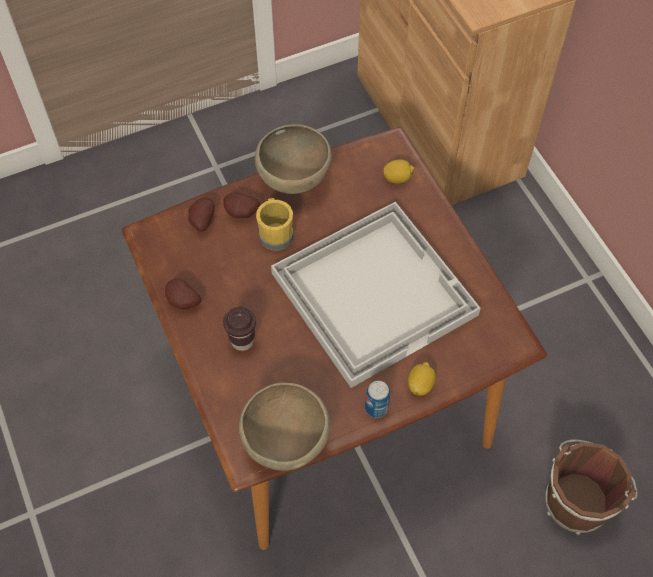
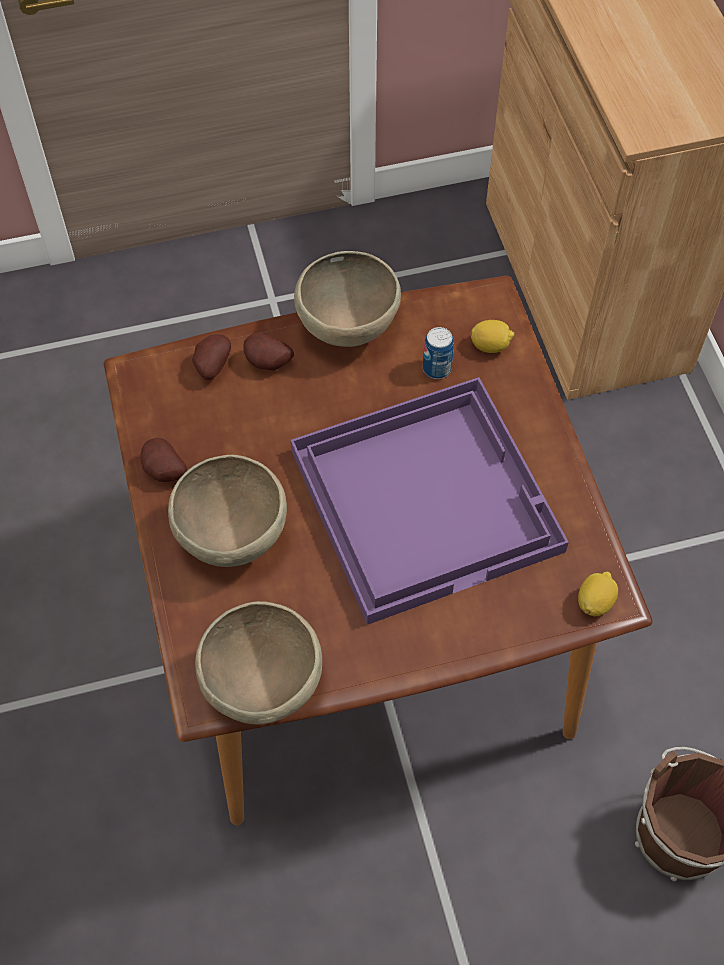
camera: 10 degrees right, 0 degrees up
(242, 341) = (232, 536): brown cup -> brown bowl
(275, 233) = (308, 397): yellow mug -> none
(374, 292) = (426, 497): white tray -> purple tray
(376, 407) = (397, 657): can -> can (437, 368)
(420, 384) = (464, 636): lemon -> lemon (595, 602)

